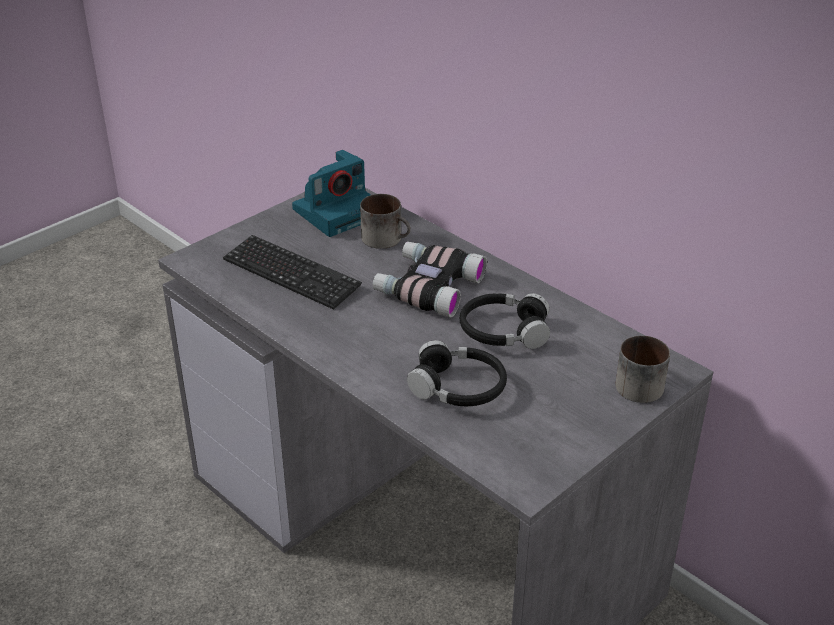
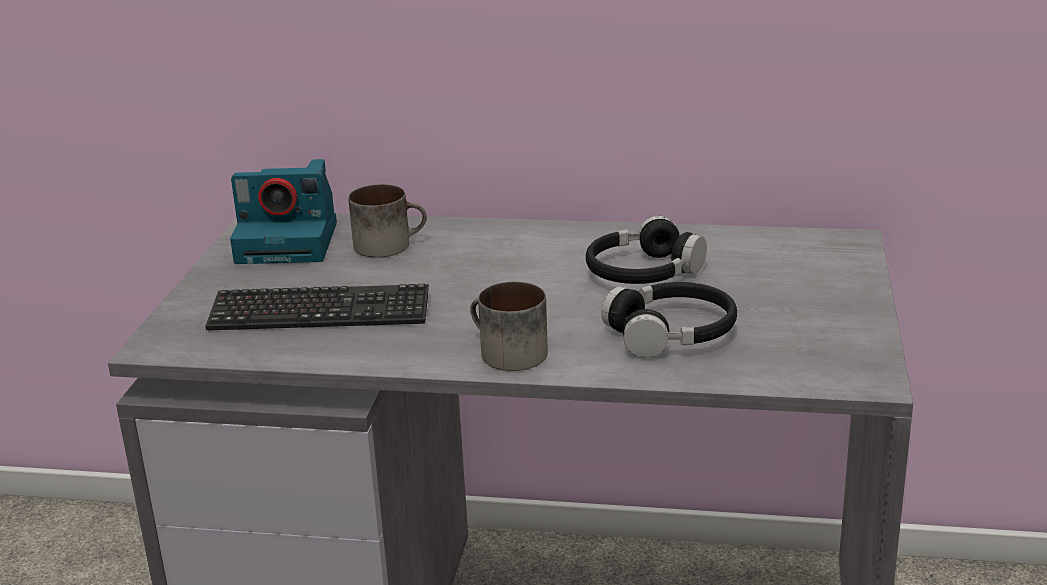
camera: 35 degrees left, 10 degrees down
(337, 212) = (290, 242): camera -> camera turned 75 degrees clockwise
(427, 287) = (502, 267): binoculars -> none
(634, 383) = (831, 263): mug -> mug (505, 353)

